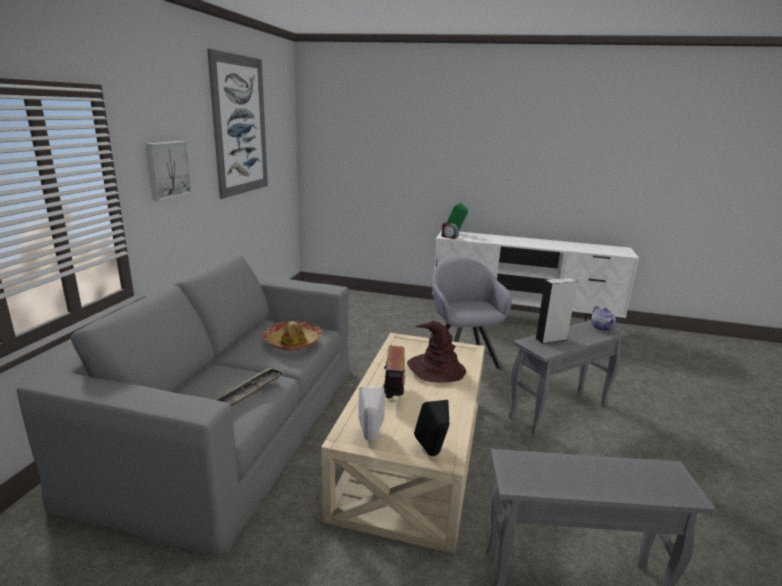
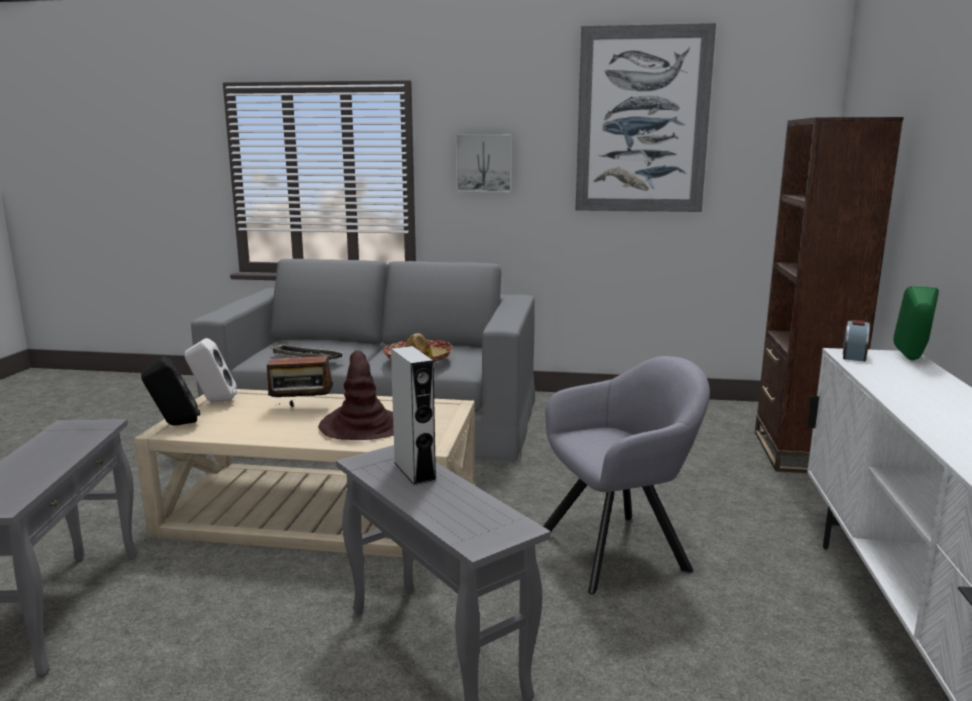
camera: 85 degrees right, 5 degrees down
(364, 299) = (799, 452): none -> brown bookcase
(602, 328) = (490, 530): teapot -> none

